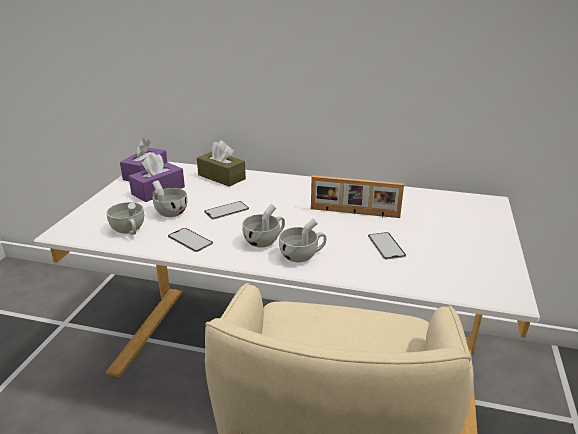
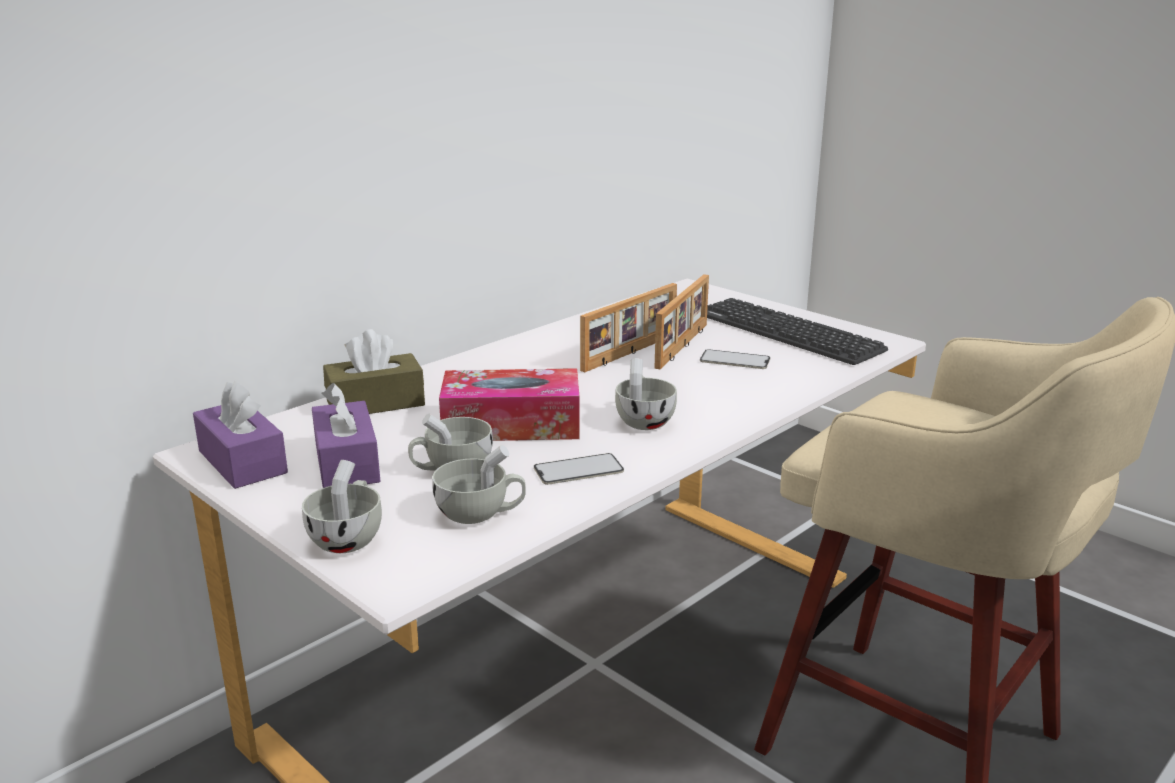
camera: 60 degrees left, 5 degrees down
(226, 210) = (511, 425): phone -> tissue box
(302, 256) = (710, 408): white cup -> white cup (349, 537)
(386, 225) = (684, 346): none -> picture frame
(462, 253) = (788, 333): none -> keyboard

